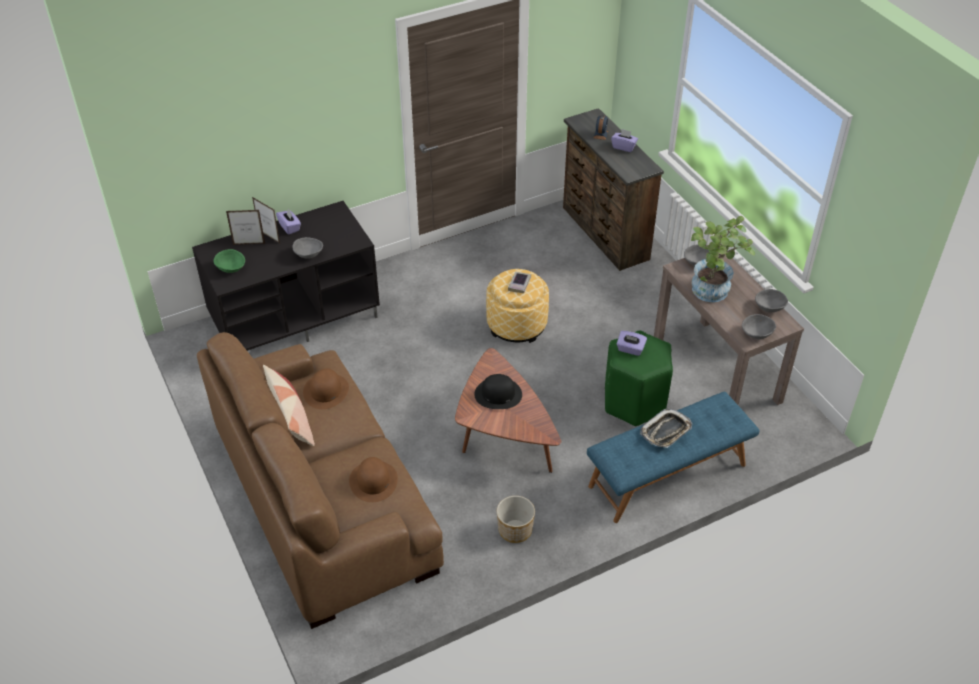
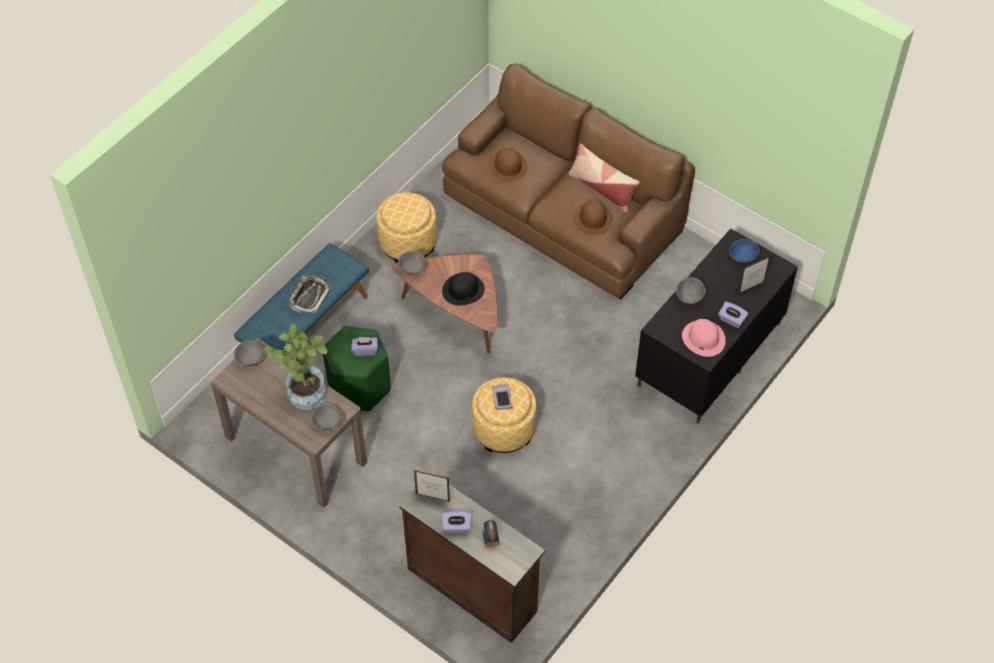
camera: 155 degrees right, 10 degrees up
(231, 268) = (743, 257): green bowl -> blue bowl
(269, 237) = (741, 302): picture frame -> picture frame (433, 497)
(326, 223) = (703, 338): none -> pink hat
(514, 530) = (408, 242): planter -> ottoman
(769, 308) = (246, 393): grey bowl -> grey bowl (412, 269)

